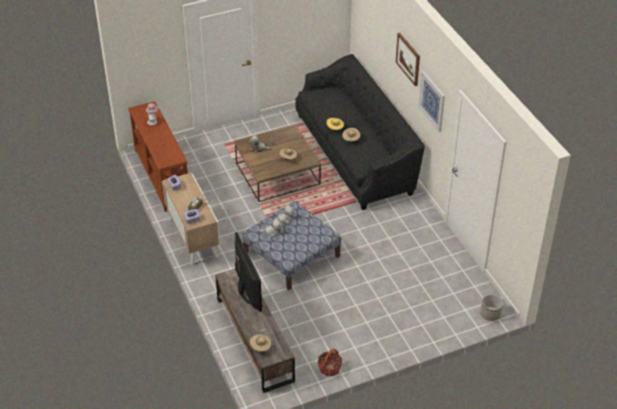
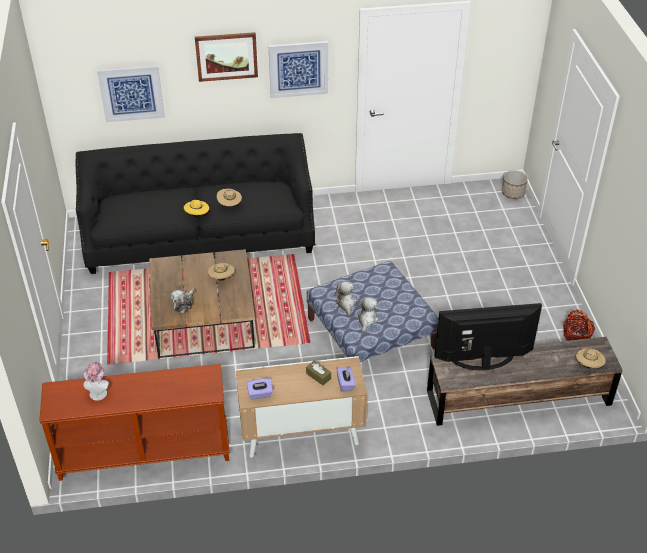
camera: 75 degrees left, 0 degrees up
(376, 41) = (131, 93): none -> picture

